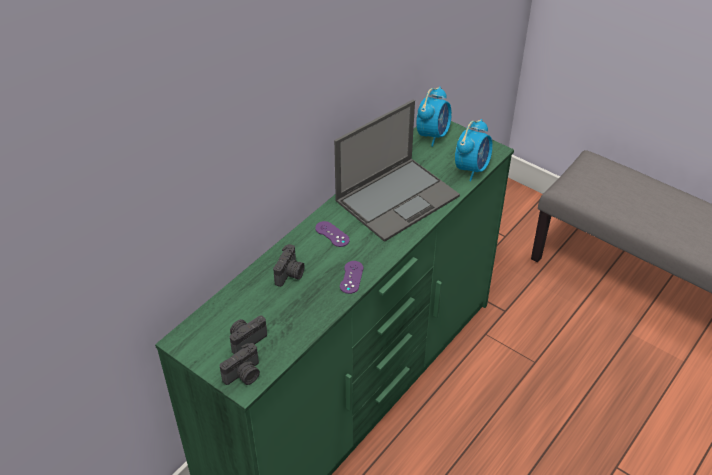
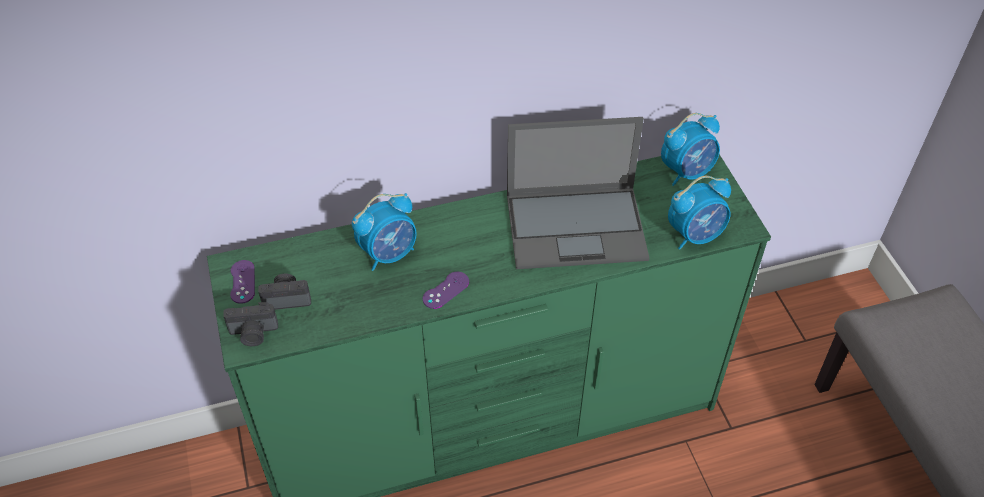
camera: 35 degrees right, 5 degrees up
(290, 274) = (389, 253): camera -> alarm clock
(332, 234) = (469, 232): purple game controller -> purple game controller (242, 282)

